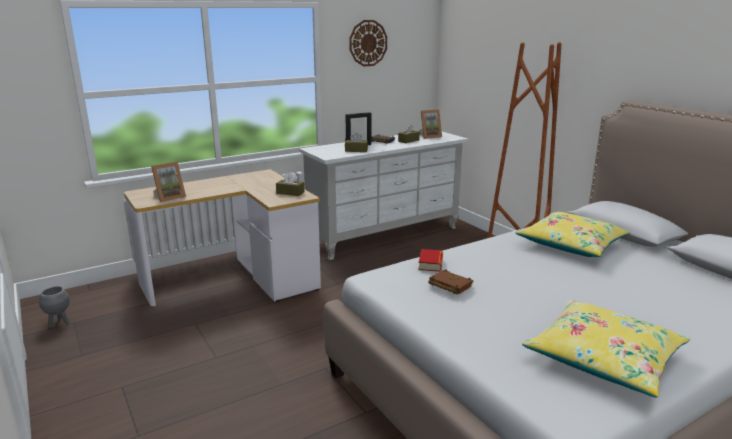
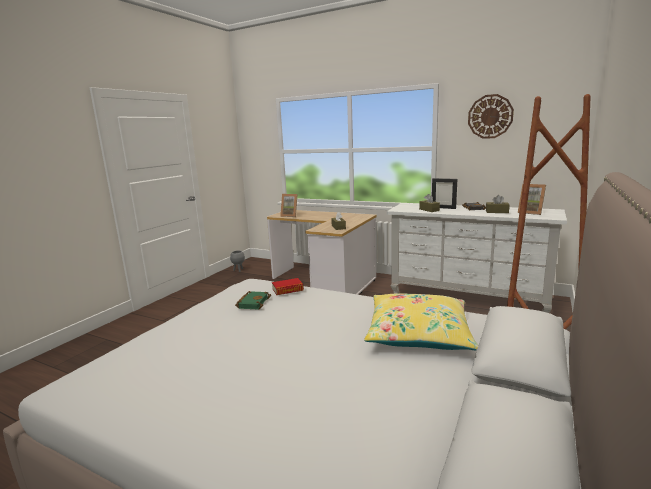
camera: 60 degrees right, 5 degrees down
(448, 285) = (253, 302): brown book -> green book
(603, 358) = (162, 387): yellow pillow -> none

